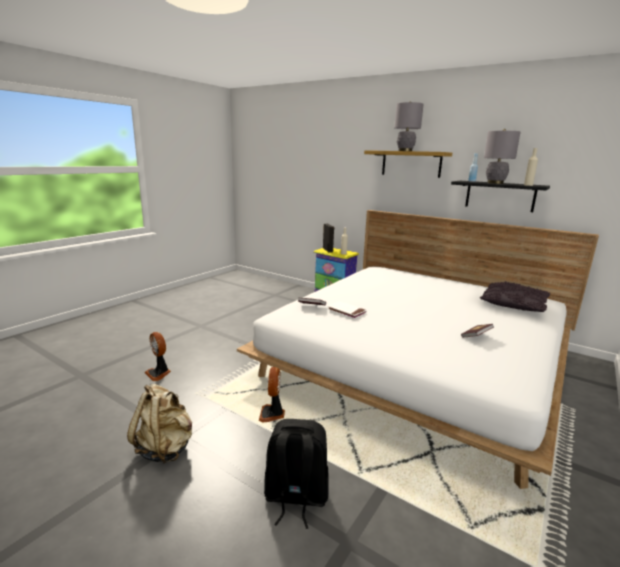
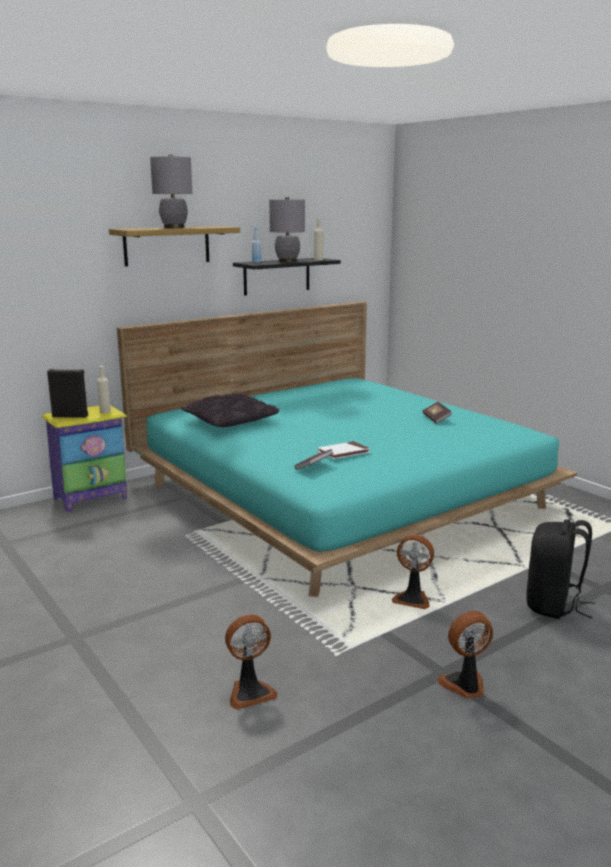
camera: 70 degrees left, 0 degrees up
(165, 448) = (465, 685): beige backpack -> fan
(416, 364) = (341, 495): white bed -> turquoise bed
(513, 305) = (365, 390): black pillow -> black pillow (230, 421)

